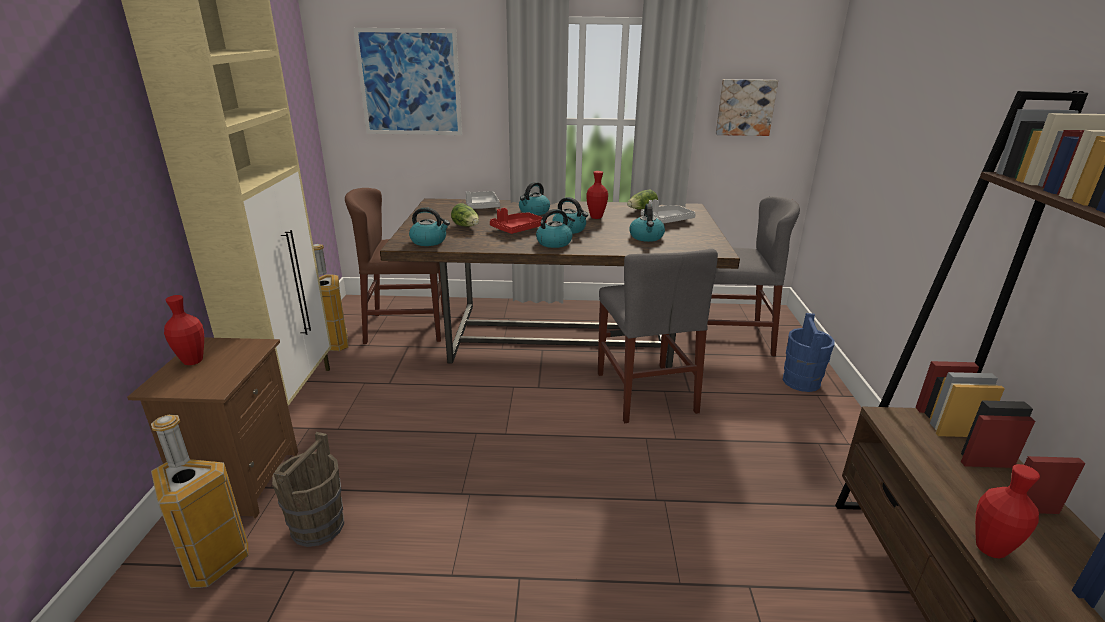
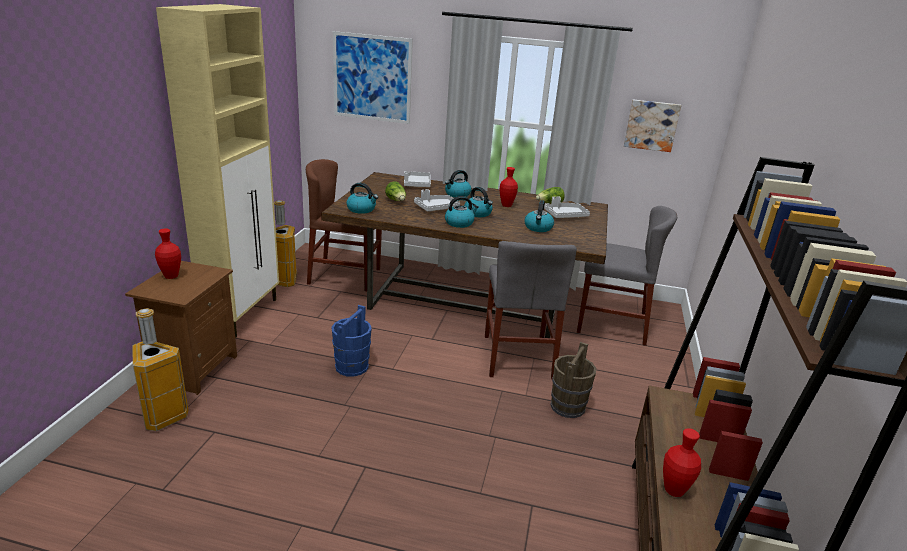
camera: 10 degrees right, 0 degrees up
(317, 527) = (237, 408): brown bucket -> brown bucket (567, 407)
(517, 229) = (436, 208): red tray -> grey tray
(801, 381) = (657, 369): blue bucket -> blue bucket (352, 366)

